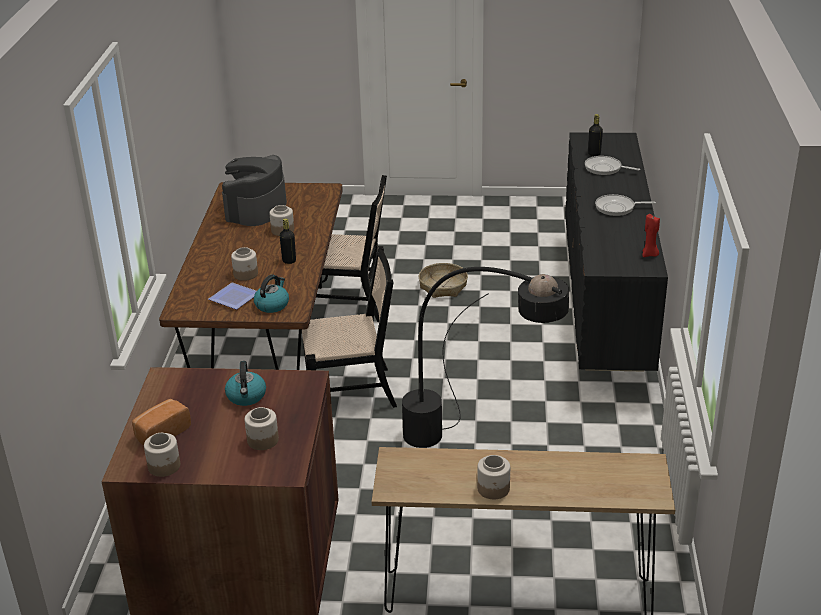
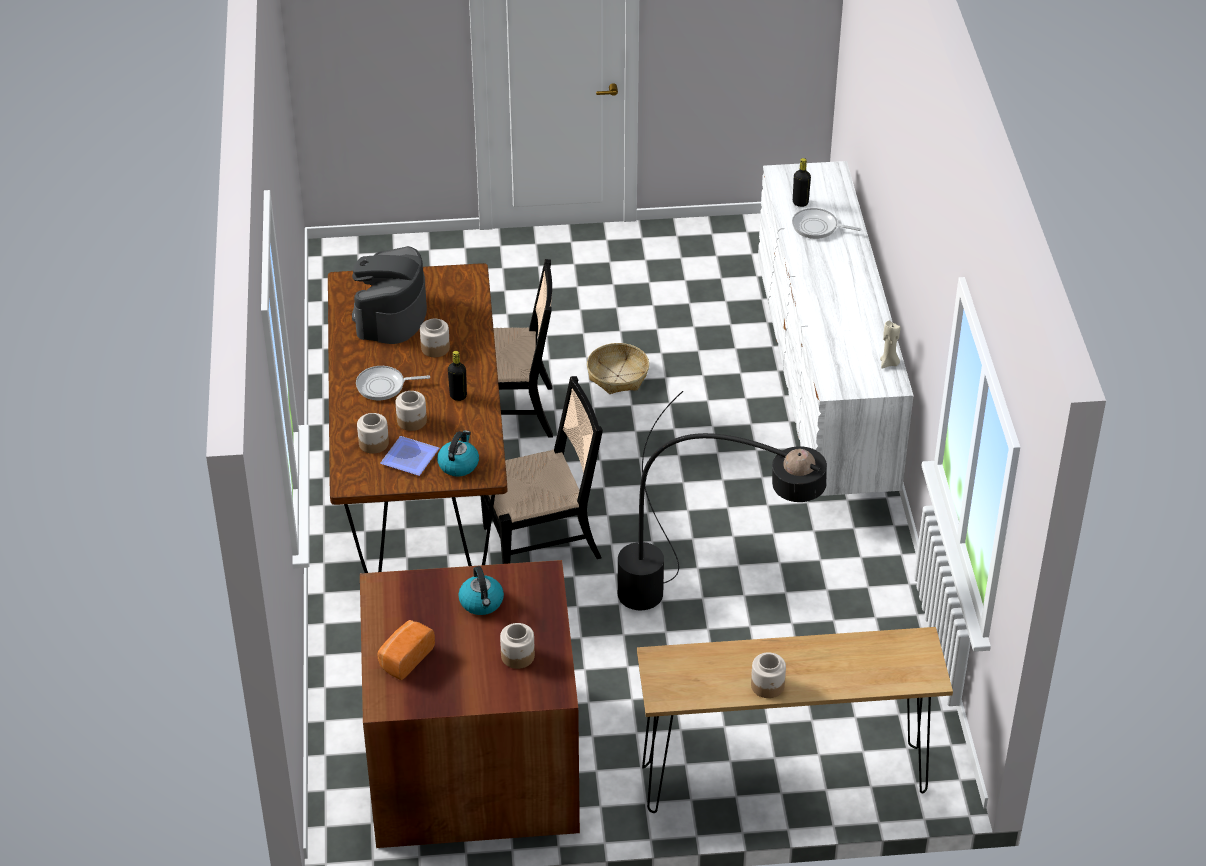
camera: 10 degrees left, 10 degrees up
(164, 466) = (423, 698): jar -> jar (374, 443)
(605, 312) = (825, 398): black cabinet -> white cabinet
(617, 208) = (841, 292): frying pan -> frying pan (384, 386)
(649, 254) = (889, 363): red candle -> beige candle

